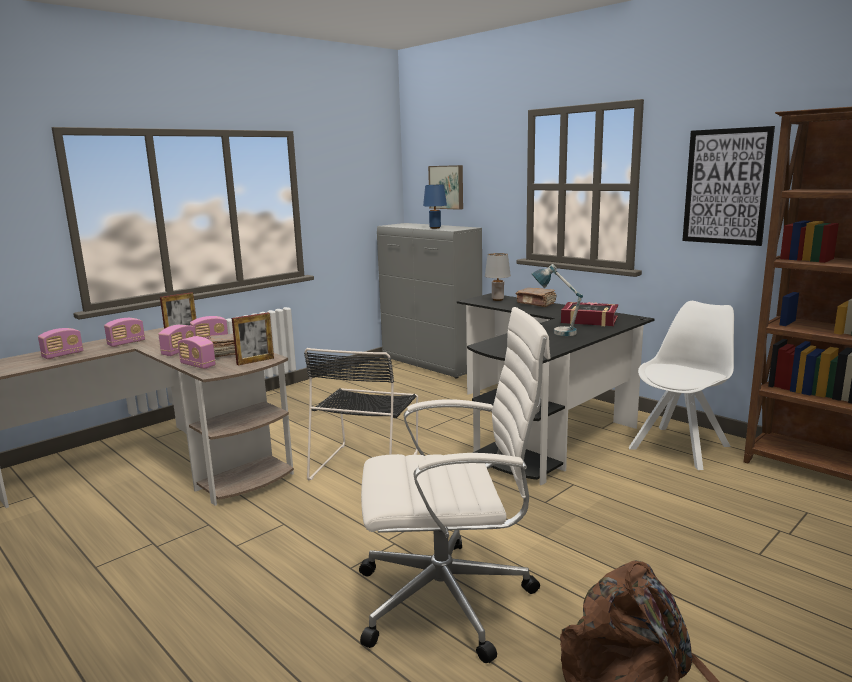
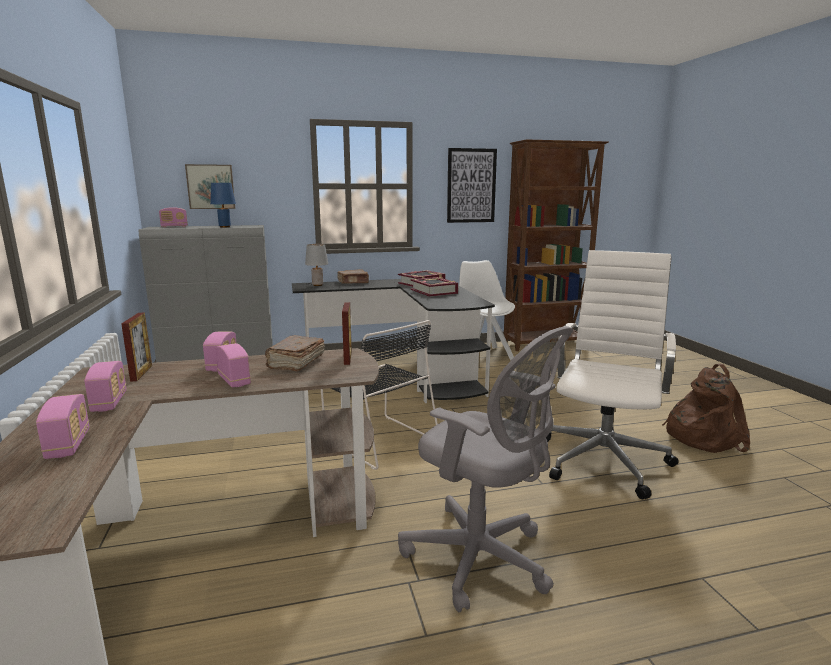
camera: 60 degrees left, 0 degrees up
(194, 566) = (482, 559): none -> grey office chair
(198, 365) = (316, 378): radio -> radio (174, 226)
(555, 332) = (434, 291): table lamp -> book

